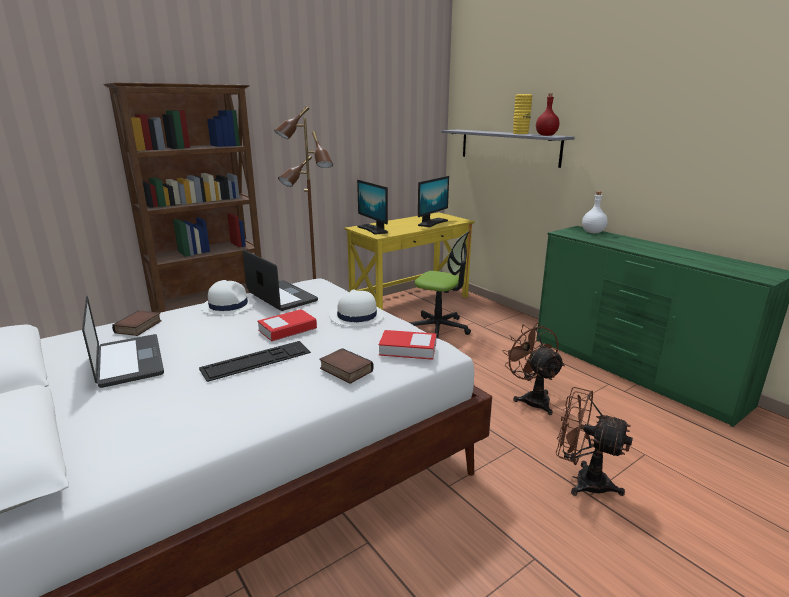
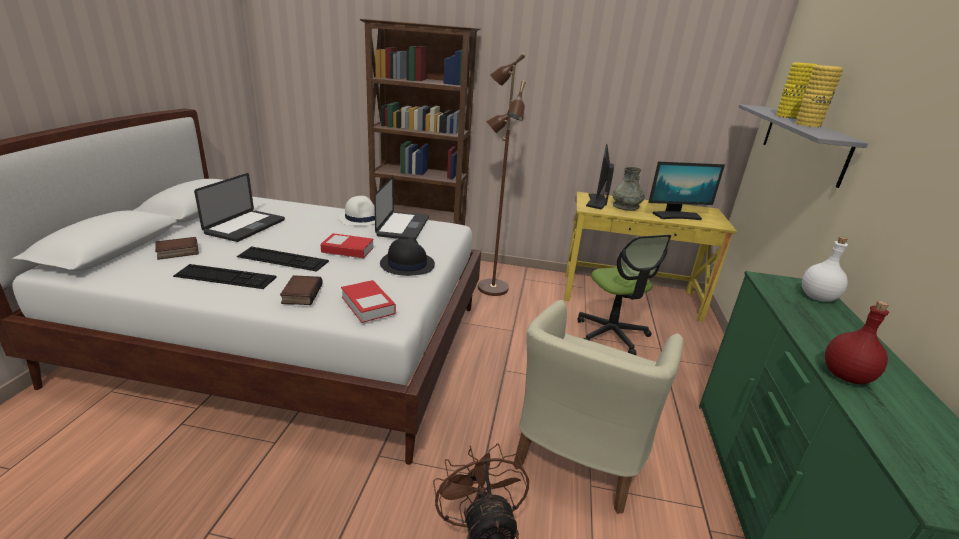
camera: 45 degrees right, 5 degrees up
(139, 327) = (295, 210): book -> book (177, 252)
(242, 399) = (225, 277): none -> keyboard
(356, 316) = (407, 264): white hat -> black hat
(395, 227) = (626, 206): none -> grey vase
(493, 132) = (787, 116): none -> yellow vase
(532, 398) = (579, 452): brown fan -> beige armchair
(546, 135) = (825, 133): red bottle -> red bottle (846, 376)

